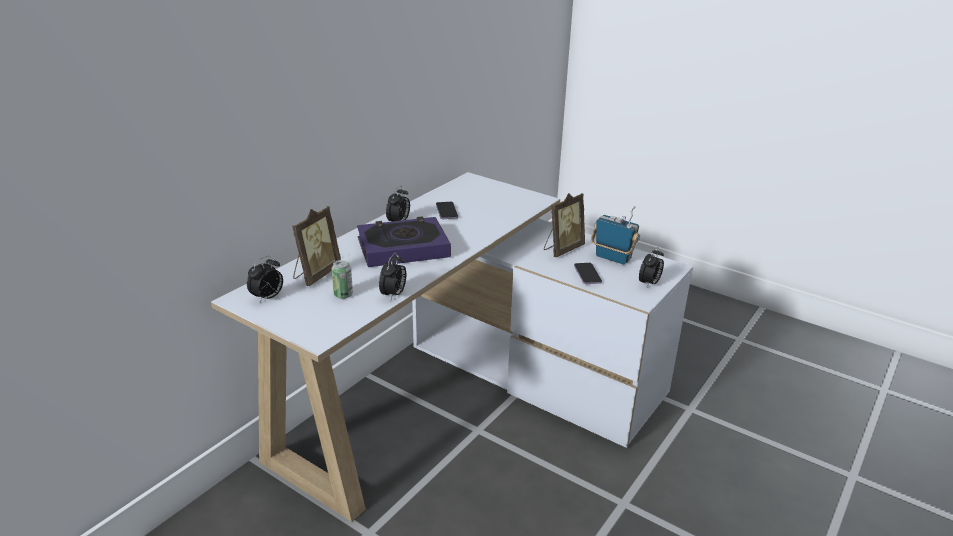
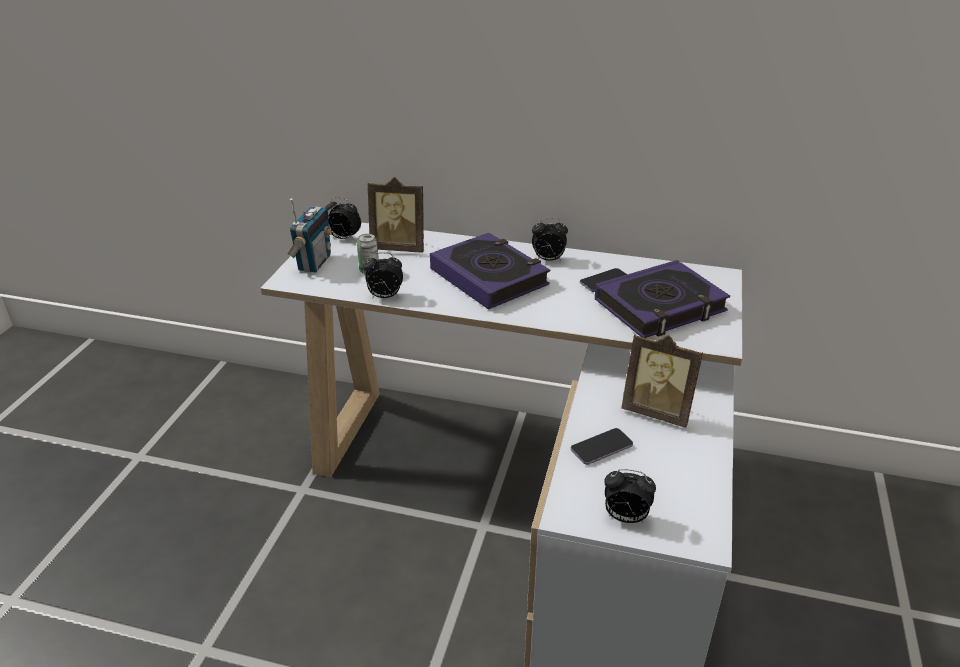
camera: 70 degrees right, 5 degrees up
(491, 204) = (660, 306): none -> book
(612, 258) = (673, 466): radio -> radio (314, 263)

